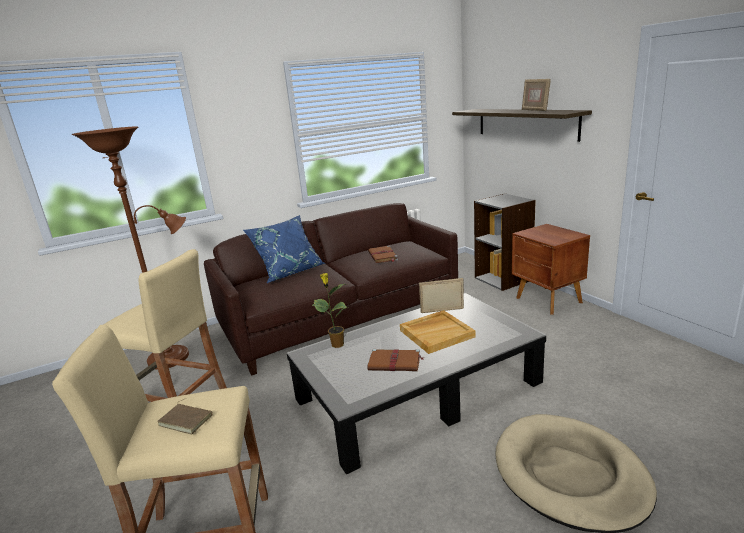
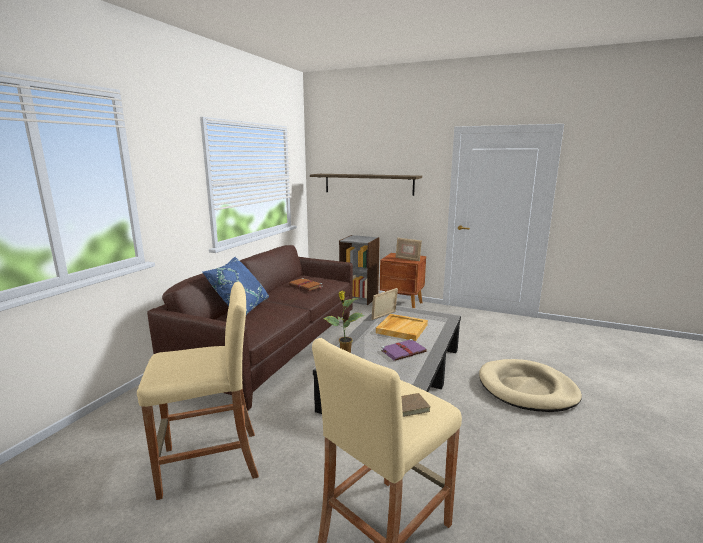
camera: 40 degrees left, 5 degrees down
(174, 356) = (131, 424): brown floor lamp -> none
(395, 362) = (404, 351): brown book -> purple book
(534, 110) = (380, 174): picture frame -> picture frame (408, 259)

